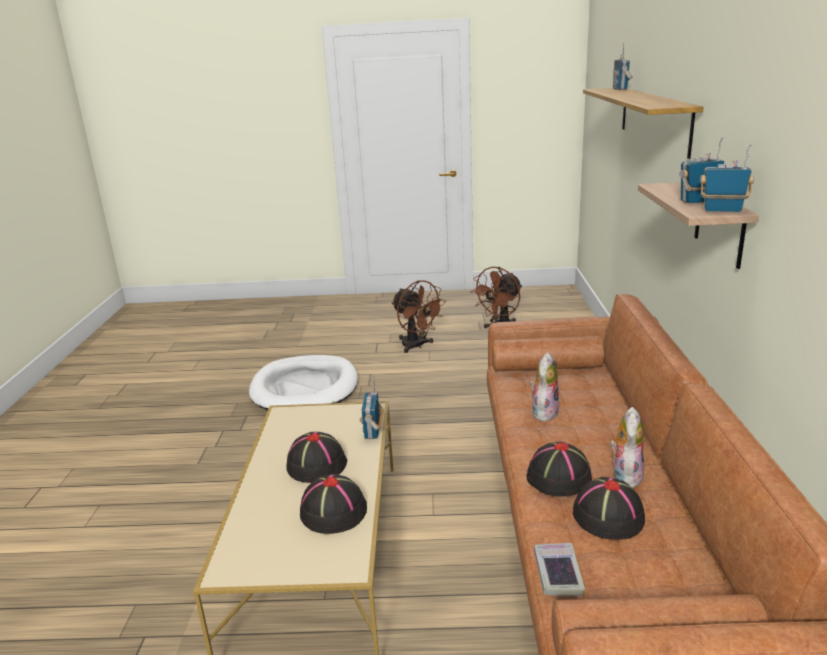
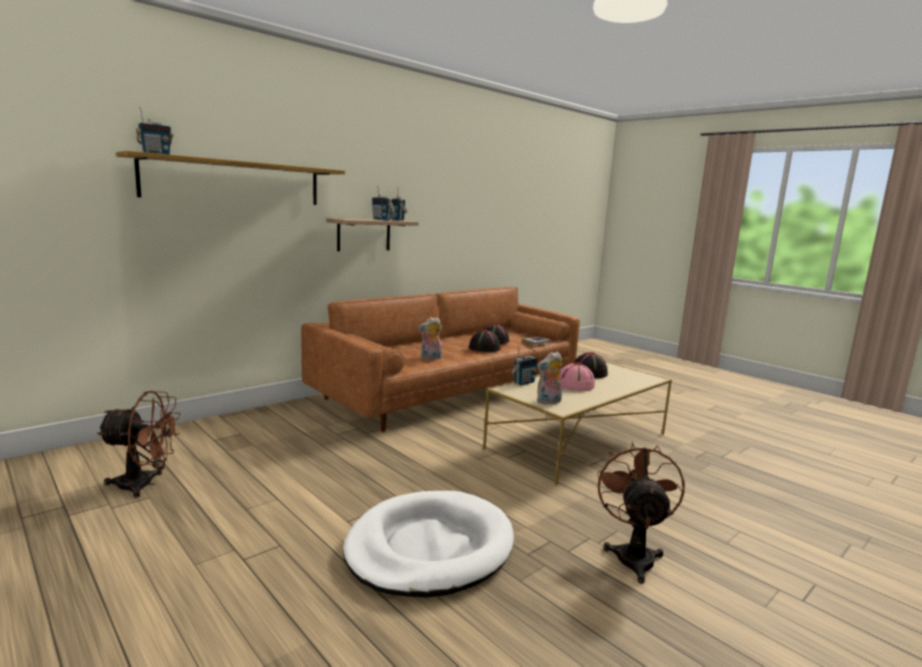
camera: 135 degrees left, 10 degrees down
(316, 465) = (575, 385): black hat -> pink hat
(417, 346) = (236, 522): brown fan -> brown fan (633, 555)
(625, 475) = (460, 342): plush toy -> plush toy (549, 402)

